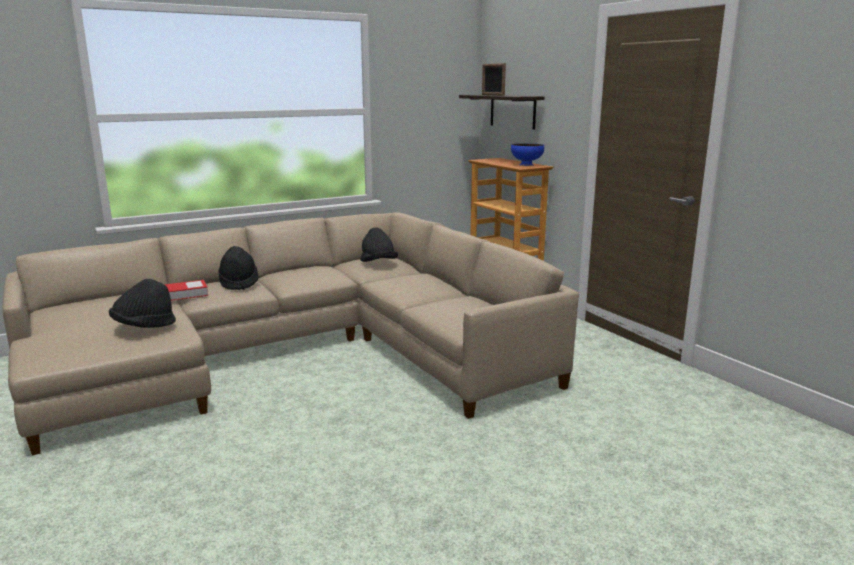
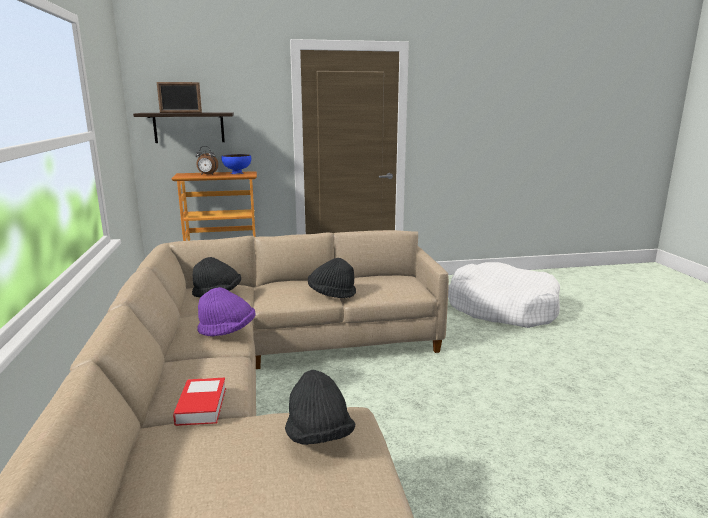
camera: 70 degrees left, 0 degrees up
(239, 283) = (197, 366): black hat -> black hat (331, 294)
(301, 279) = (227, 331): none -> purple hat
(502, 162) = (207, 175): none -> alarm clock
(676, 454) = (501, 308): none -> white dog bed

